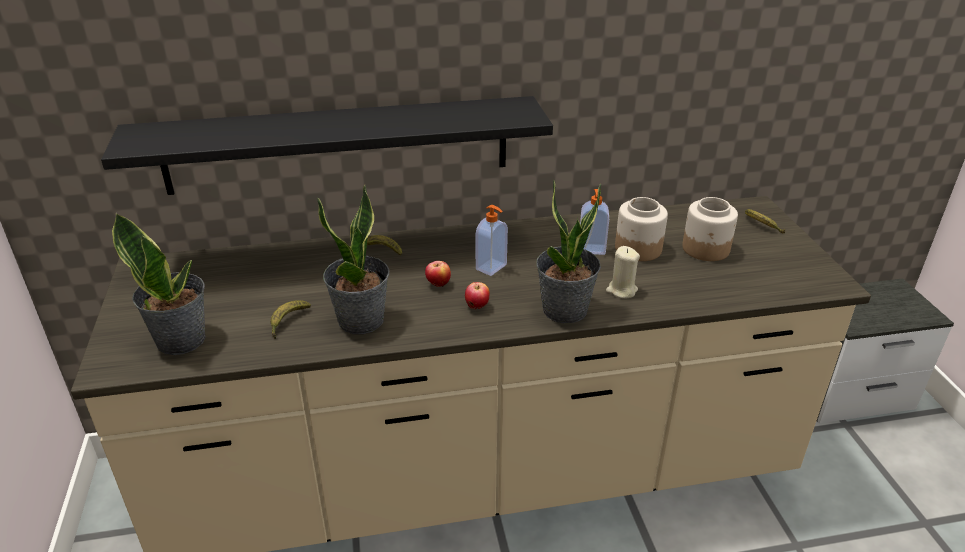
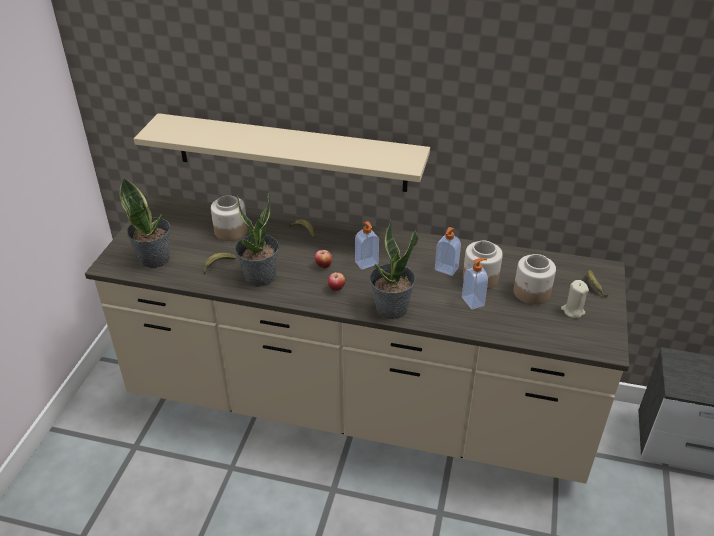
camera: 25 degrees right, 5 degrees up
(276, 276) = (230, 231): none -> jar
(338, 145) = (290, 152): black shelf -> beige shelf
(621, 290) = (441, 306): beige candle -> beige candle (572, 311)
(652, 275) = (473, 301): none -> soap dispenser

